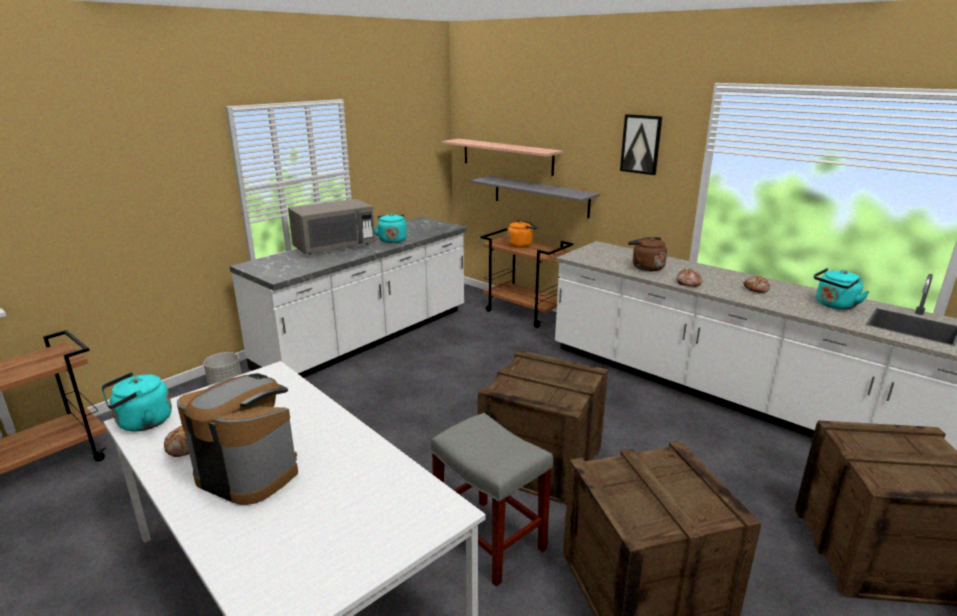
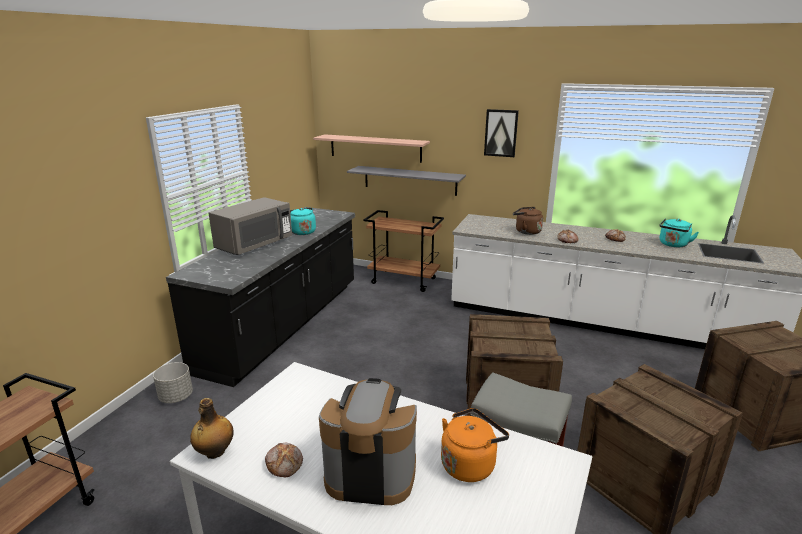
camera: 20 degrees left, 0 degrees up
(141, 423) = (214, 452): turquoise kettle -> bottle
(367, 338) = (284, 325): white counter -> black counter
(521, 245) = (399, 223): orange kettle -> orange kettle (470, 464)

